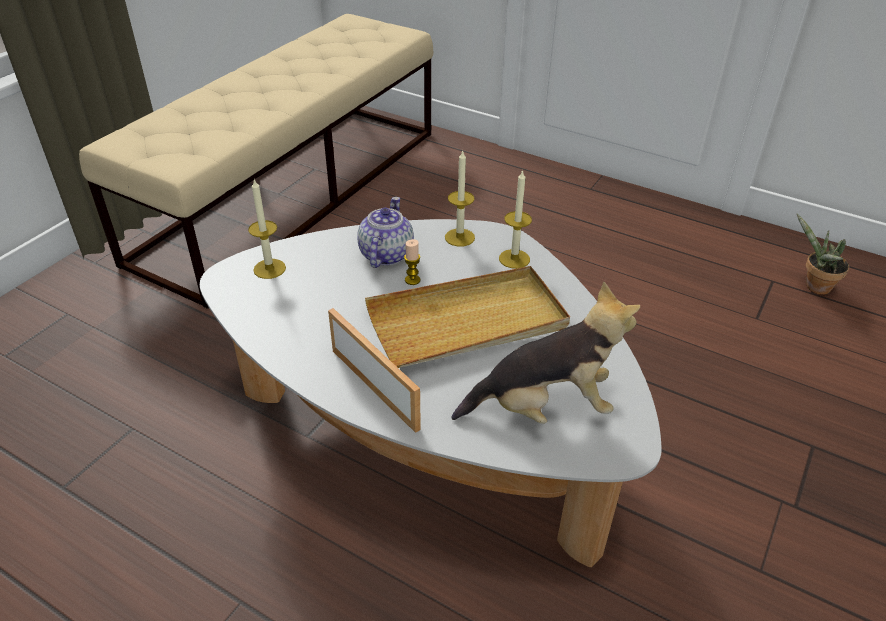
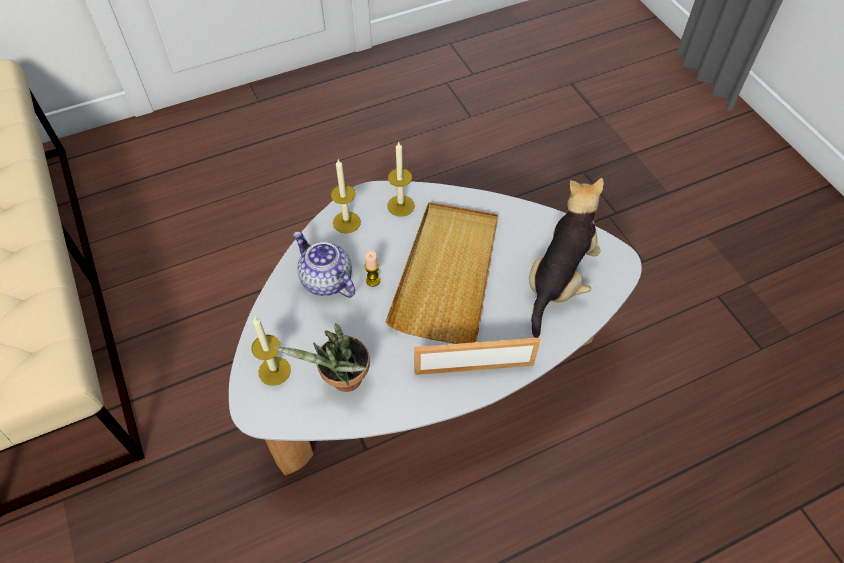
camera: 55 degrees left, 15 degrees up
(814, 287) = (468, 68): potted plant -> potted plant (342, 381)

